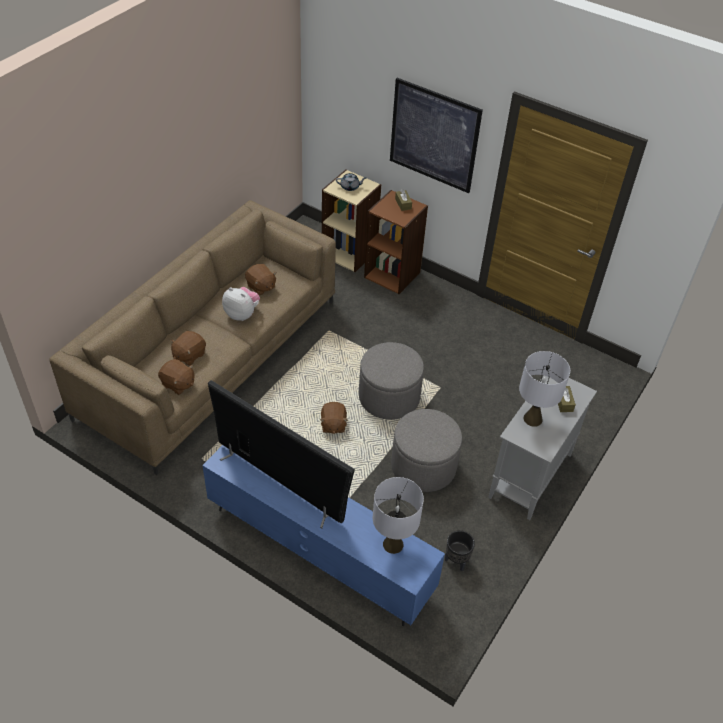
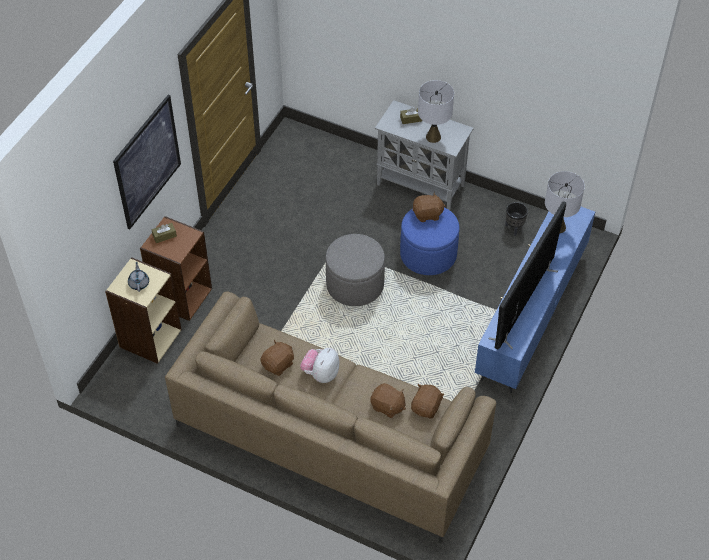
camera: 95 degrees left, 5 degrees up
(333, 425) = (397, 323): brown plush toy -> brown plush toy (427, 214)
(423, 466) = (428, 254): grey ottoman -> blue ottoman

